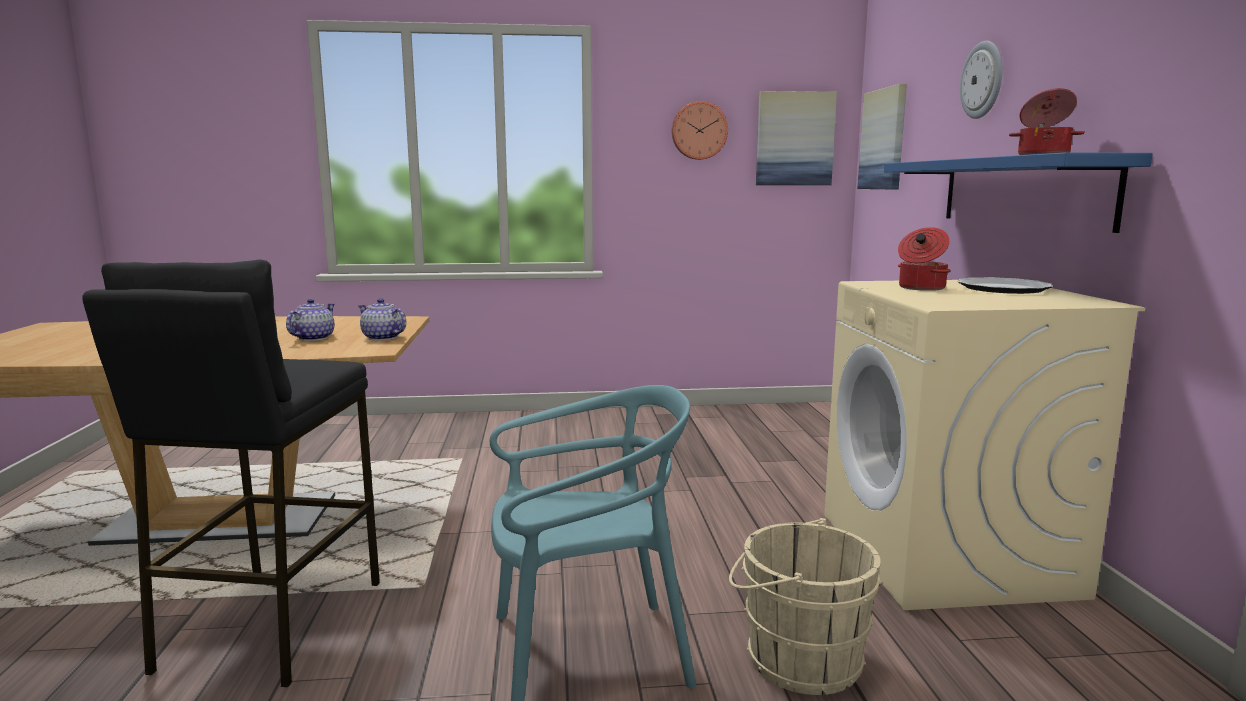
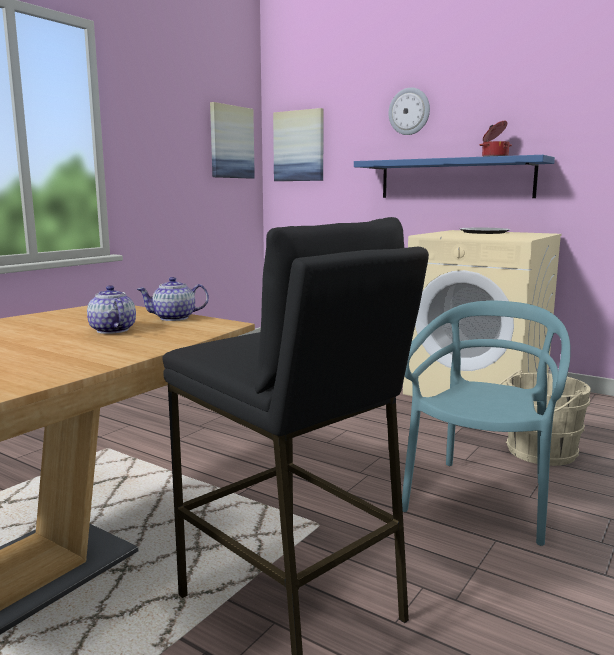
camera: 50 degrees left, 0 degrees up
(699, 130) = (175, 130): wall clock -> none
(920, 288) = (460, 234): cooking pot -> none

